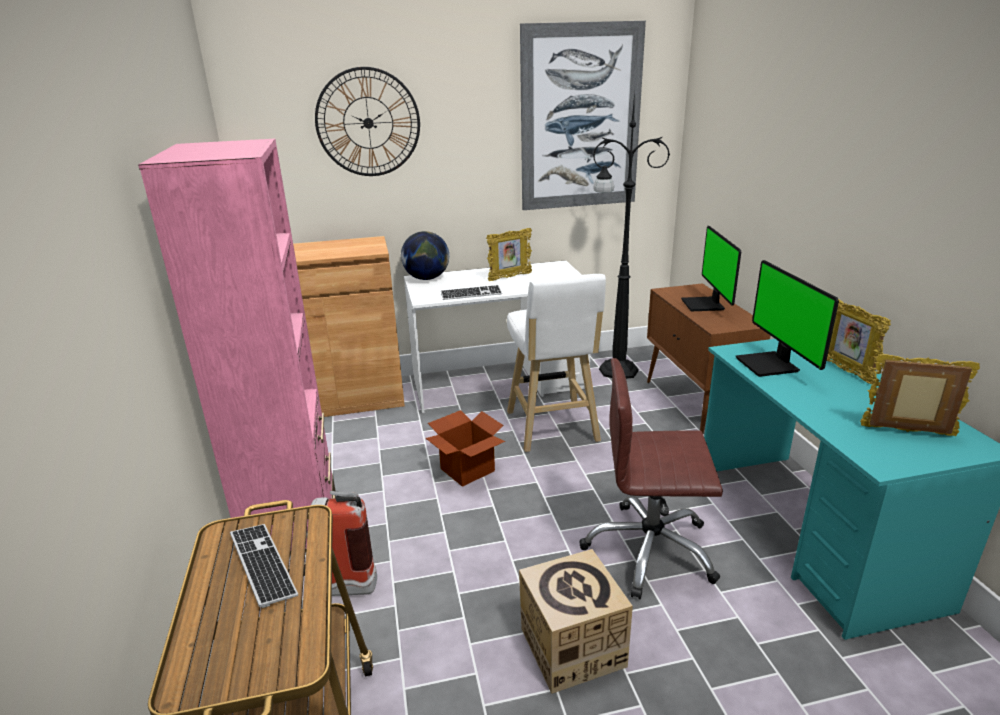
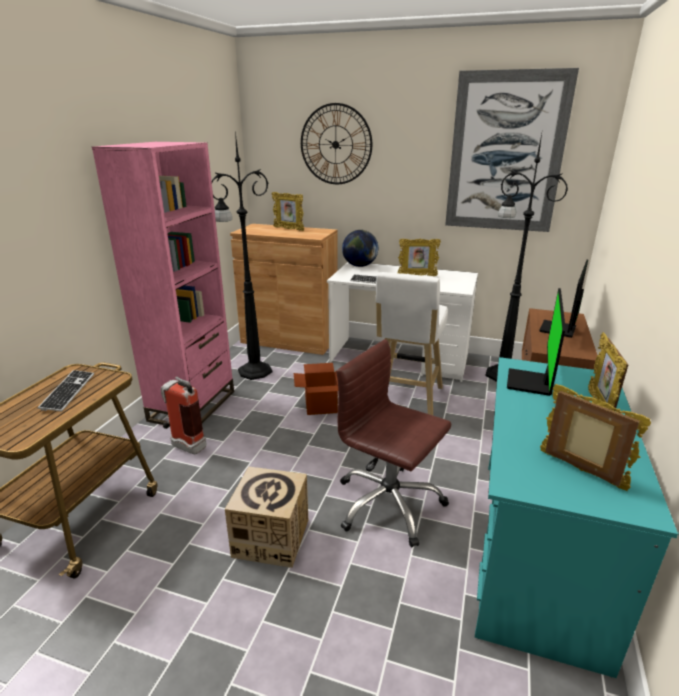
camera: 30 degrees right, 0 degrees up
(319, 246) = (289, 229): none -> picture frame
(334, 456) = (253, 372): none -> black floor lamp

